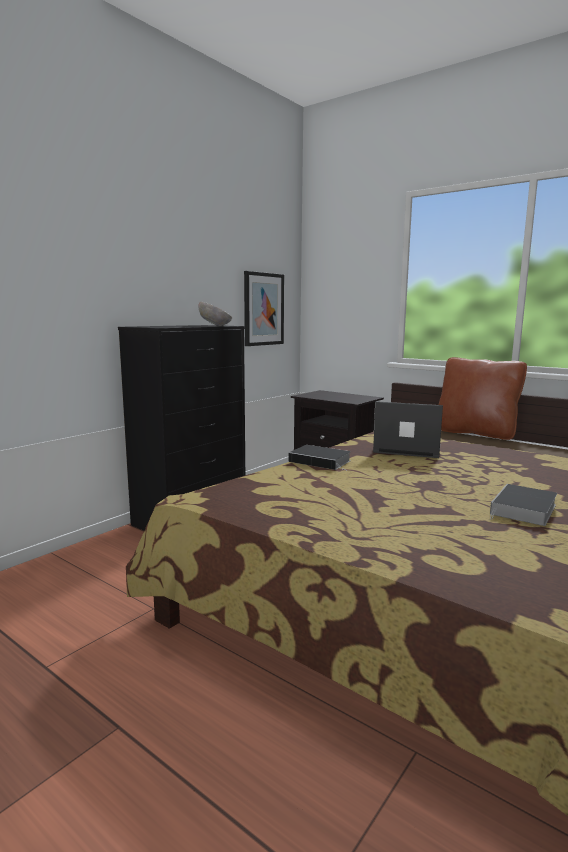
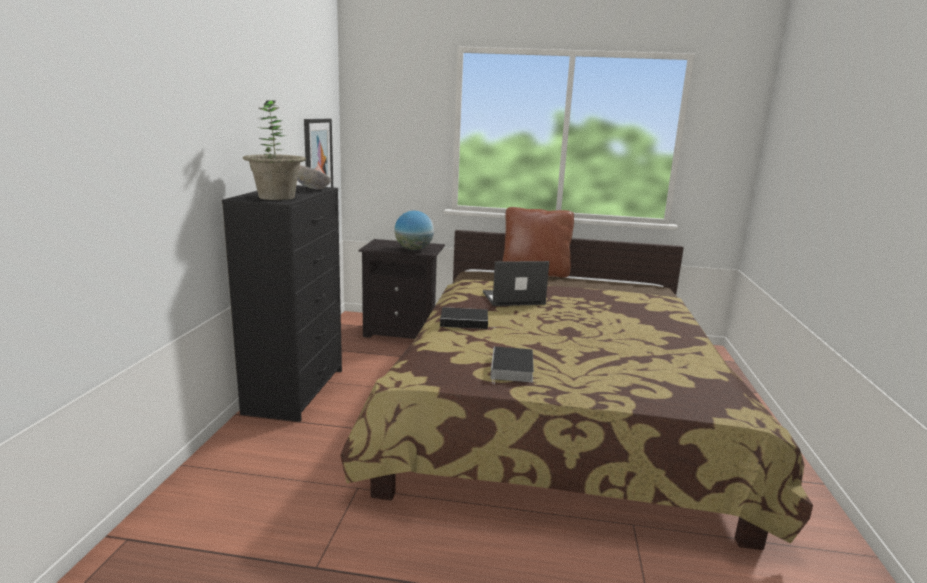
camera: 30 degrees left, 5 degrees up
(164, 326) = (276, 197): none -> potted plant
(343, 399) = (413, 249): none -> globe
(523, 510) = (646, 342): book -> book (512, 369)

